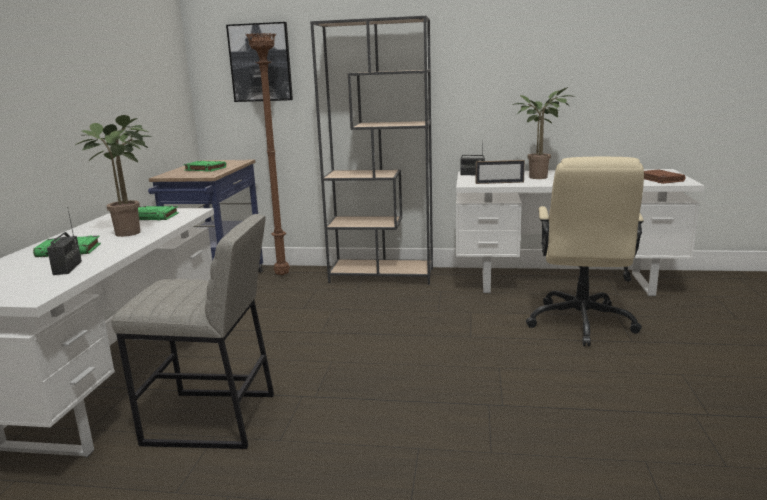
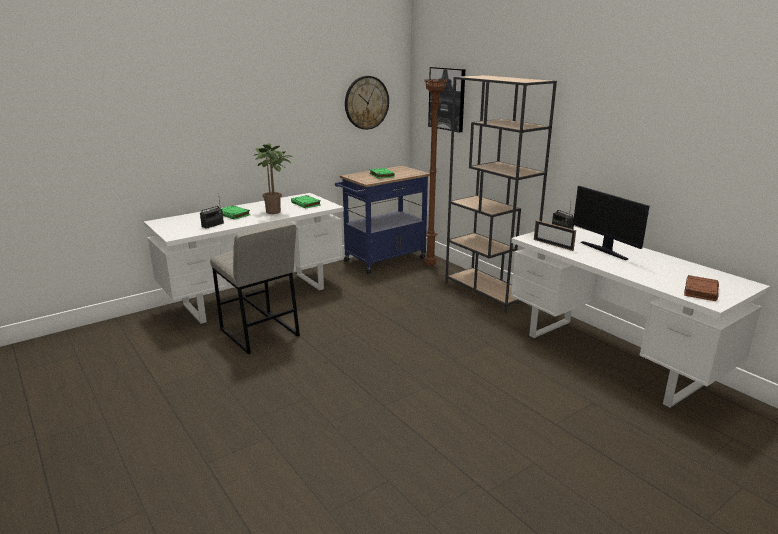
camera: 45 degrees right, 5 degrees up
(154, 73) = (366, 102): none -> wall clock
(540, 177) = (604, 250): potted plant -> monitor
(581, 325) = (545, 393): beige office chair -> none

